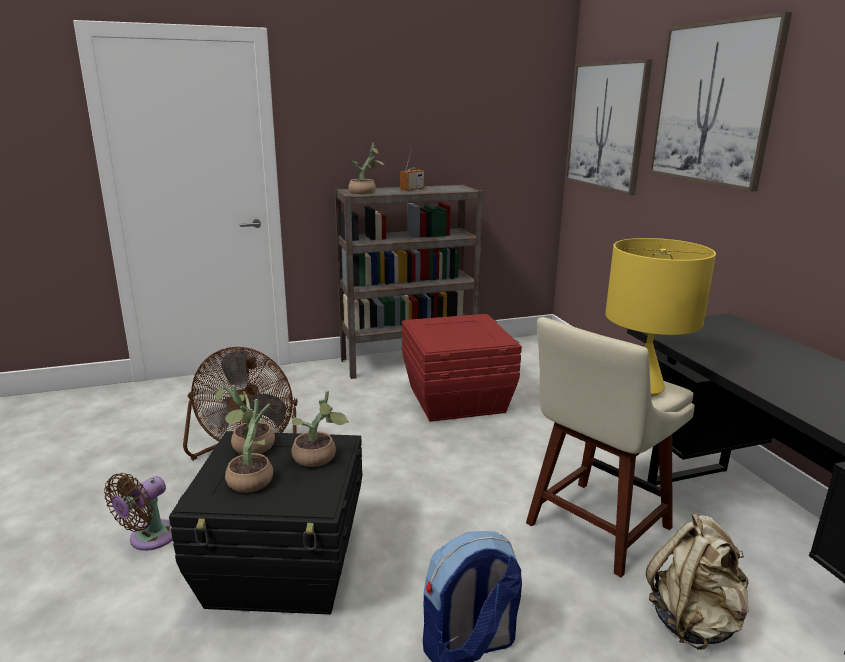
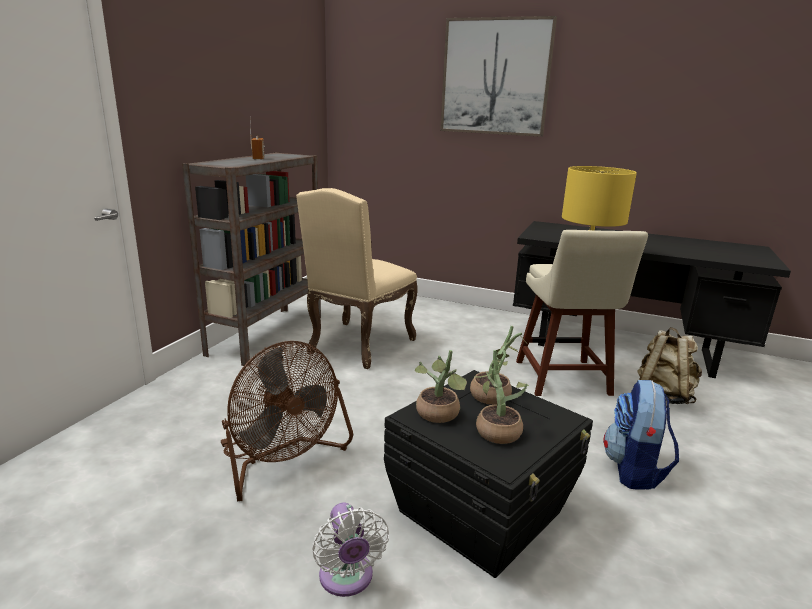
camera: 50 degrees left, 0 degrees up
(149, 538) = (347, 579): brown fan -> white fan
(365, 192) = (232, 164): potted plant -> none
(457, 398) = (357, 346): red storage box -> beige chair
(606, 126) = (379, 96): picture -> none

